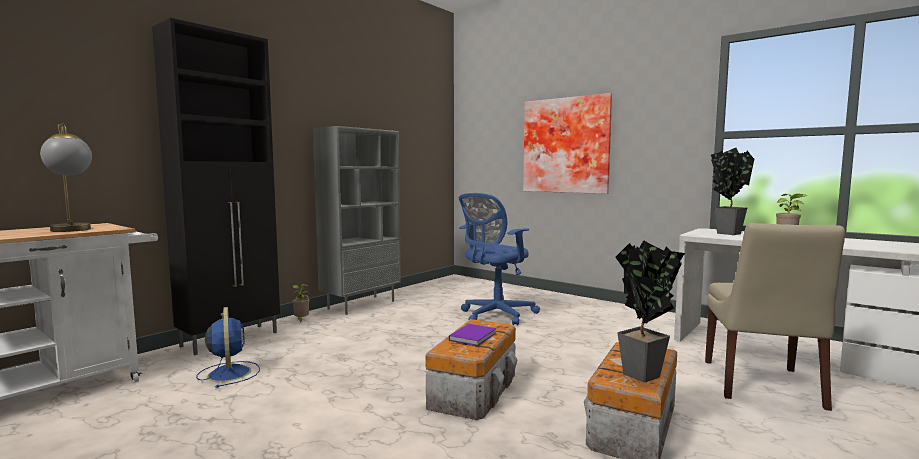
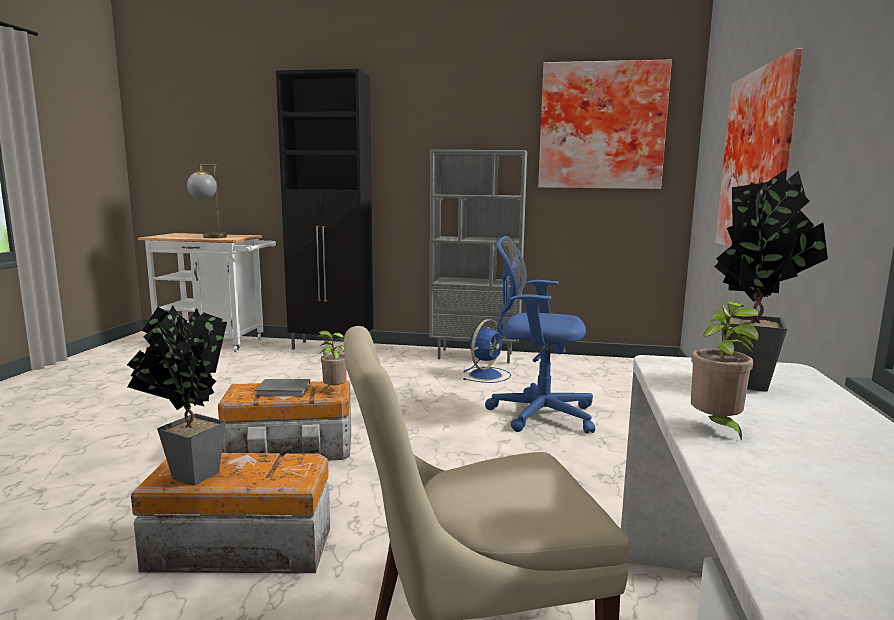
camera: 60 degrees right, 5 degrees up
(229, 373) = (266, 366): blue fan -> blue fan (486, 375)
(301, 321) = (399, 351): potted plant -> potted plant (333, 391)
(411, 117) = (601, 126): none -> picture
(474, 336) = (284, 390): purple book -> grey book

